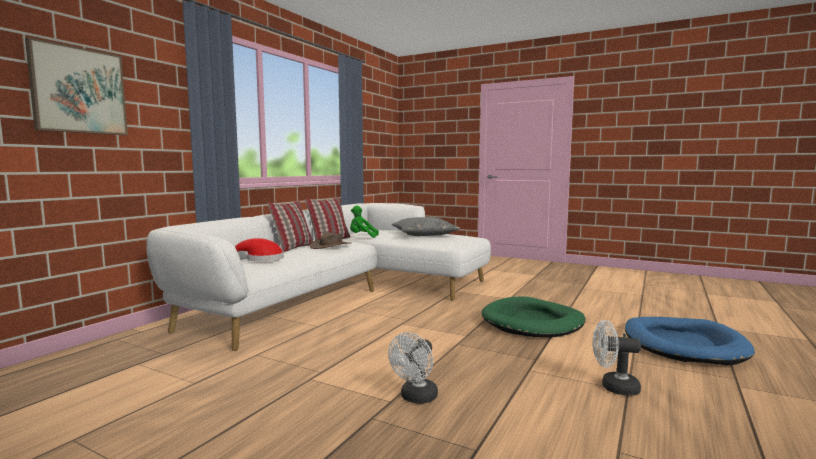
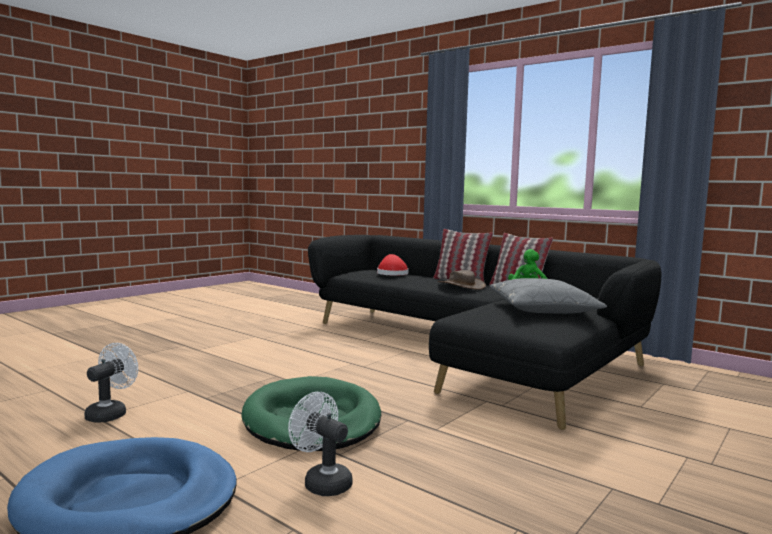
camera: 100 degrees right, 0 degrees up
(79, 90) = (374, 142): picture -> none
(345, 294) = (473, 350): white sofa -> black sofa
(416, 398) = (193, 355): white fan -> white fan (322, 482)

